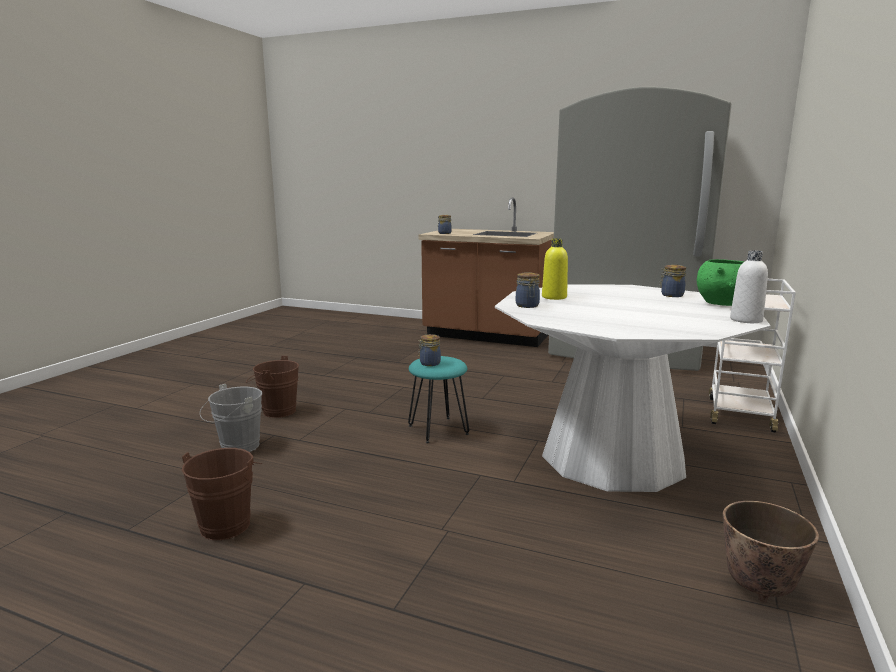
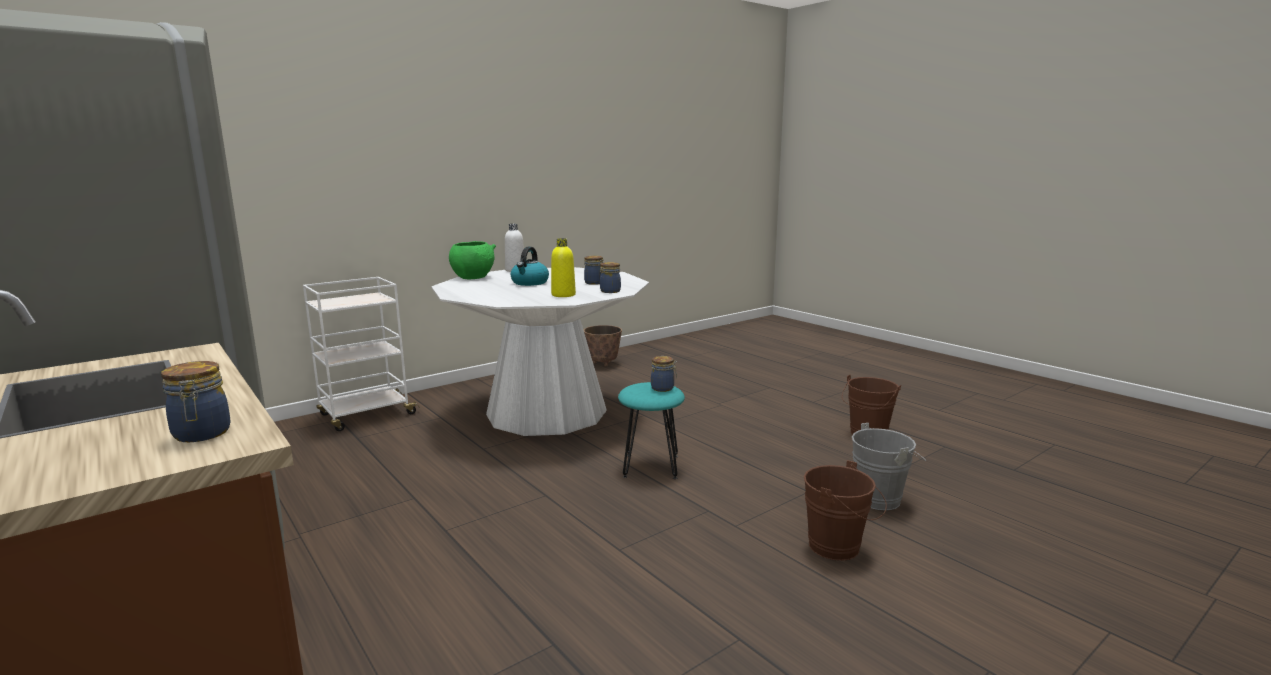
camera: 150 degrees left, 0 degrees up
(639, 305) = (530, 283): none -> kettle
(671, 295) = (469, 286): jar -> jar (595, 283)

